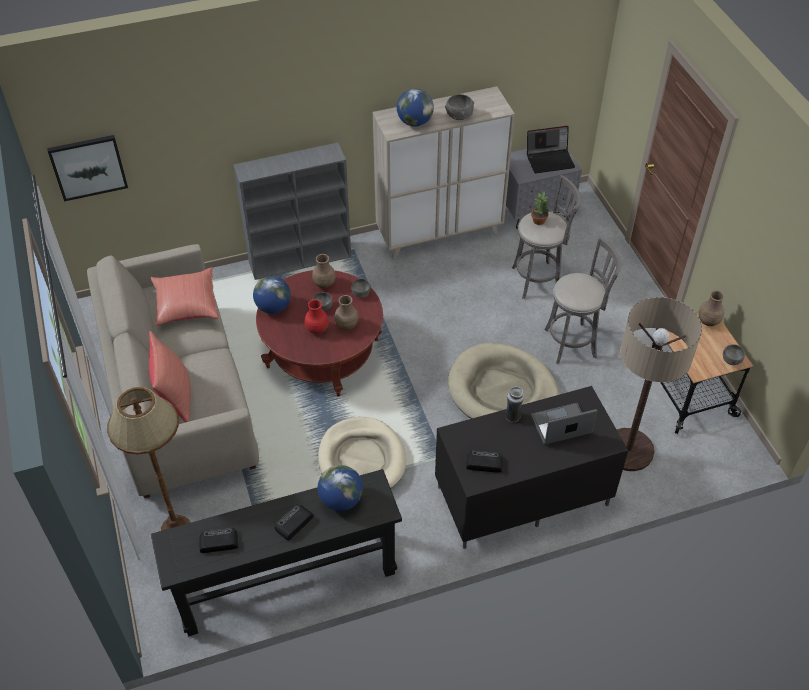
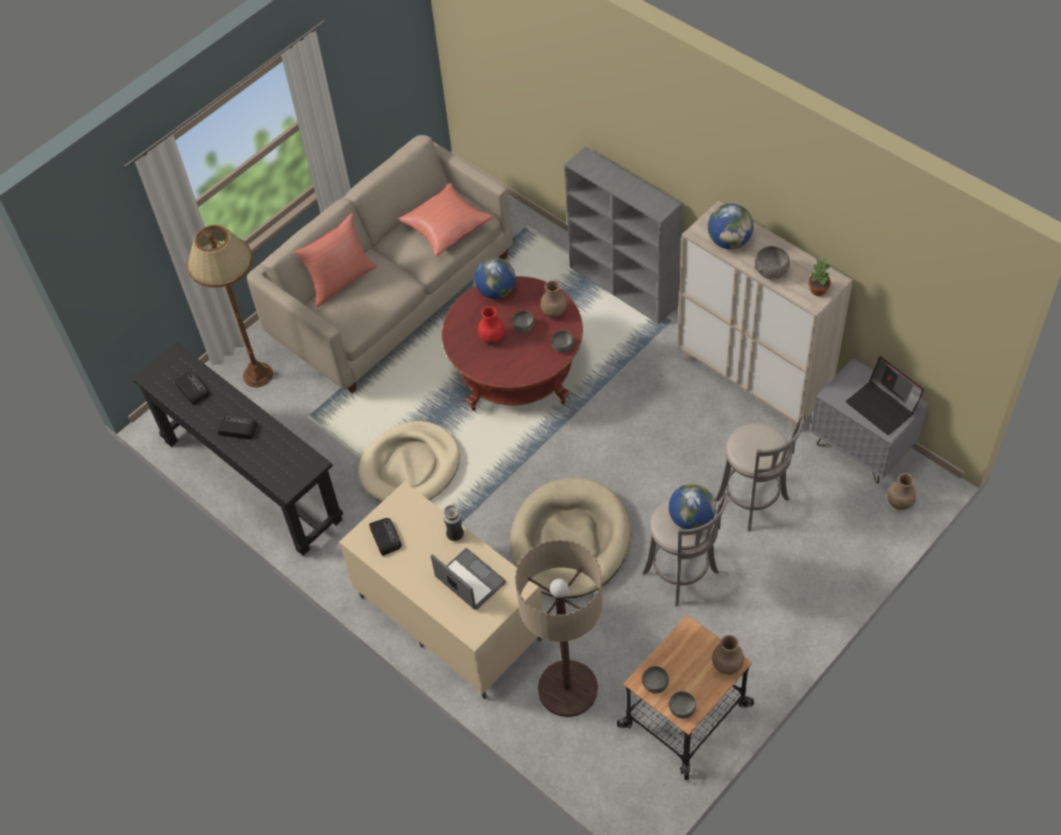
camera: 65 degrees right, 5 degrees up
(88, 167) = (474, 52): picture -> none
(341, 500) = (280, 450): globe -> globe (691, 519)
(346, 325) = (513, 357): brown vase -> brown vase (899, 502)
(521, 497) = (447, 618): black tv stand -> beige tv stand
(539, 220) = (761, 438): potted plant -> potted plant (818, 290)
(704, 365) = (655, 684): none -> grey bowl

